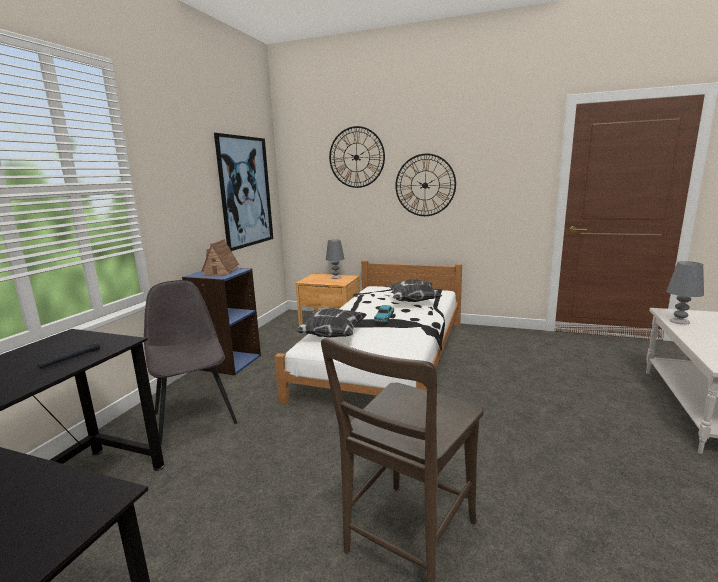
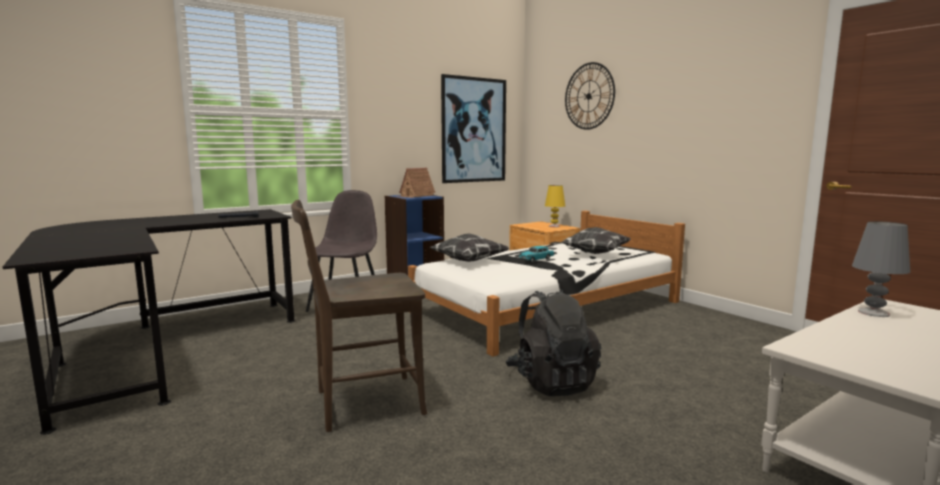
camera: 35 degrees right, 5 degrees down
(336, 277) = (554, 226): grey table lamp -> yellow table lamp
(425, 185) = (652, 126): wall clock -> none
(501, 435) = (551, 382): none -> black backpack

